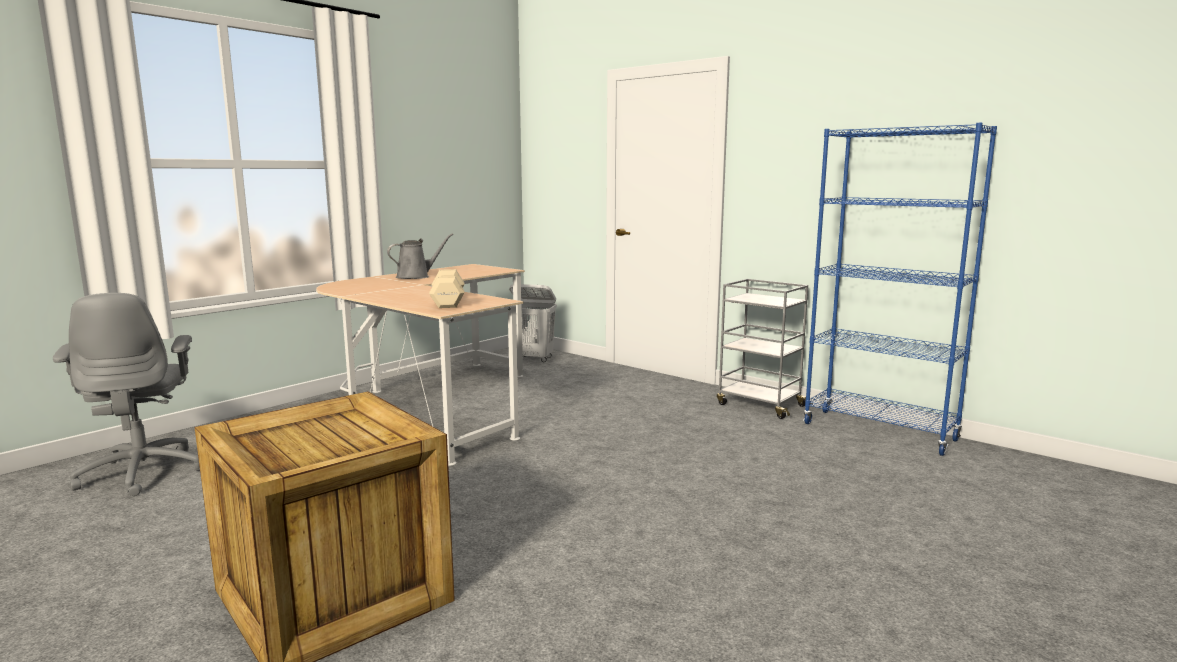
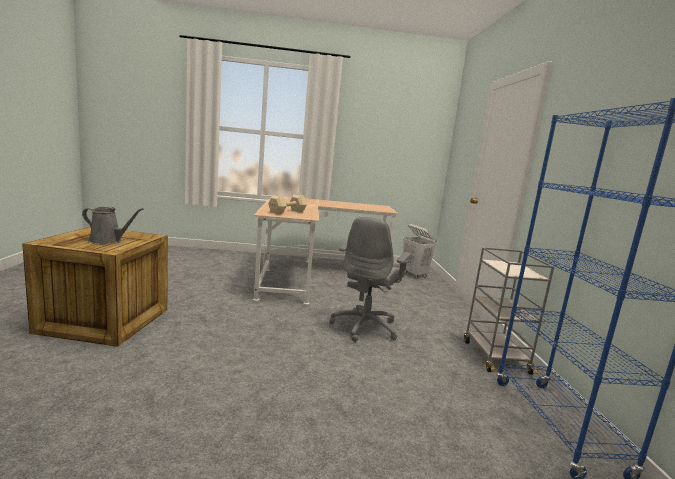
camera: 45 degrees right, 0 degrees up
(144, 472) = (176, 258): grey office chair -> grey office chair (365, 327)
(416, 276) = (332, 203): grey watering can -> grey watering can (108, 241)

